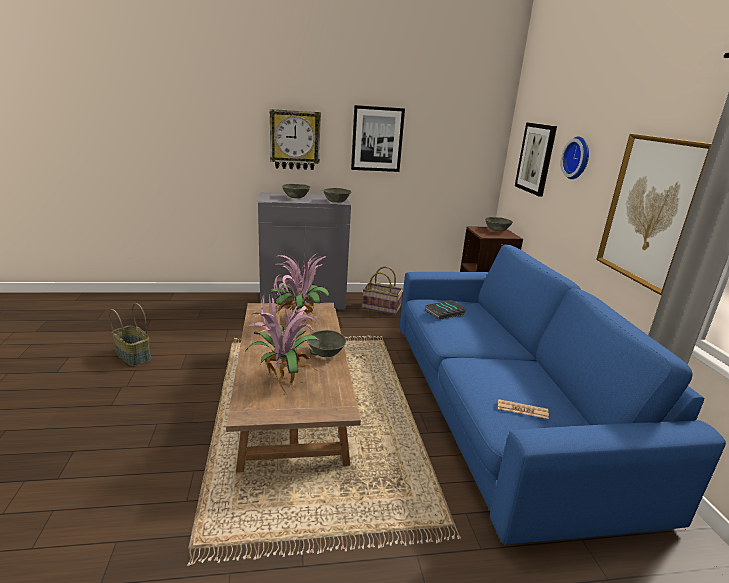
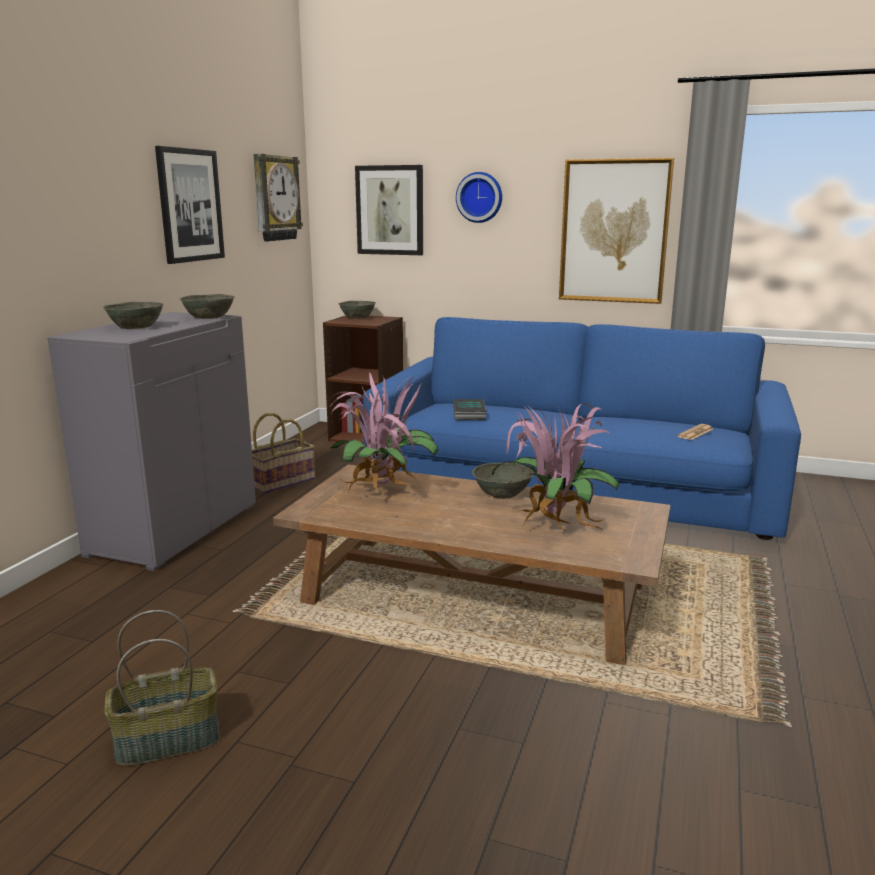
camera: 60 degrees left, 5 degrees down
(295, 140) = (83, 218): wall clock -> wall clock (275, 198)

